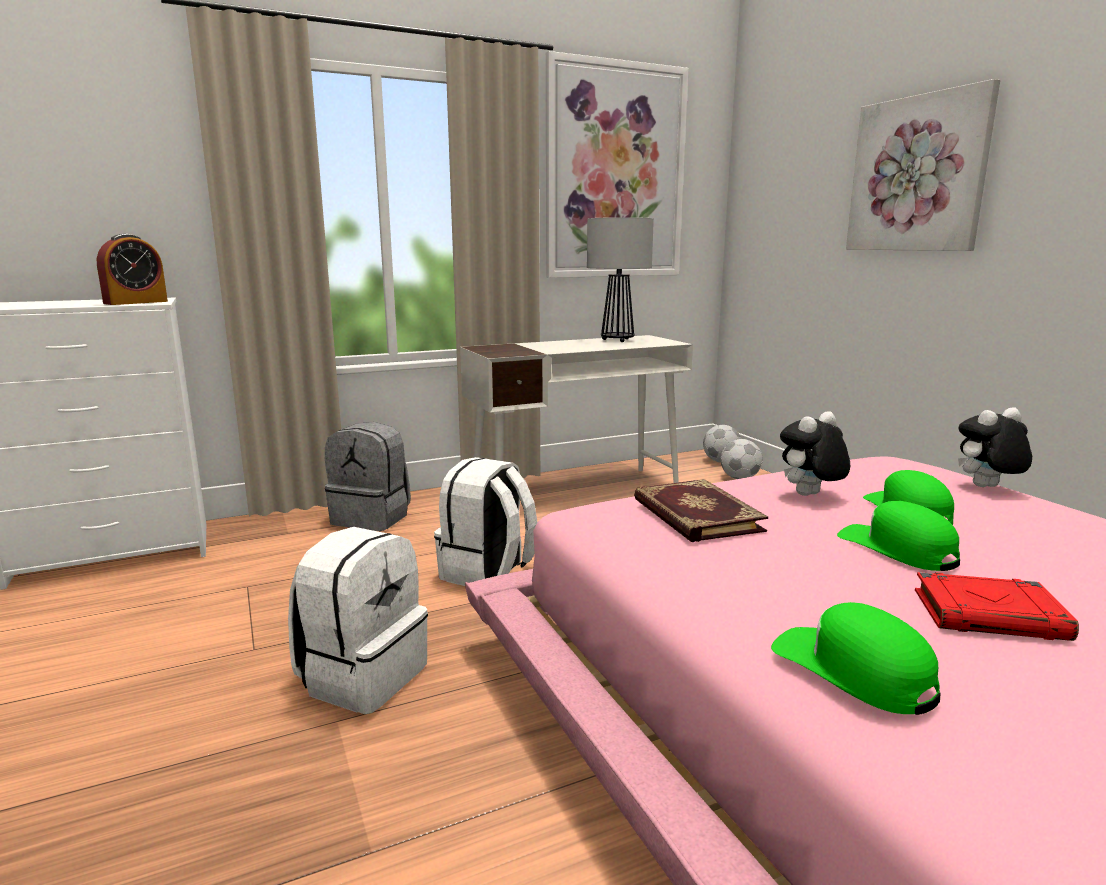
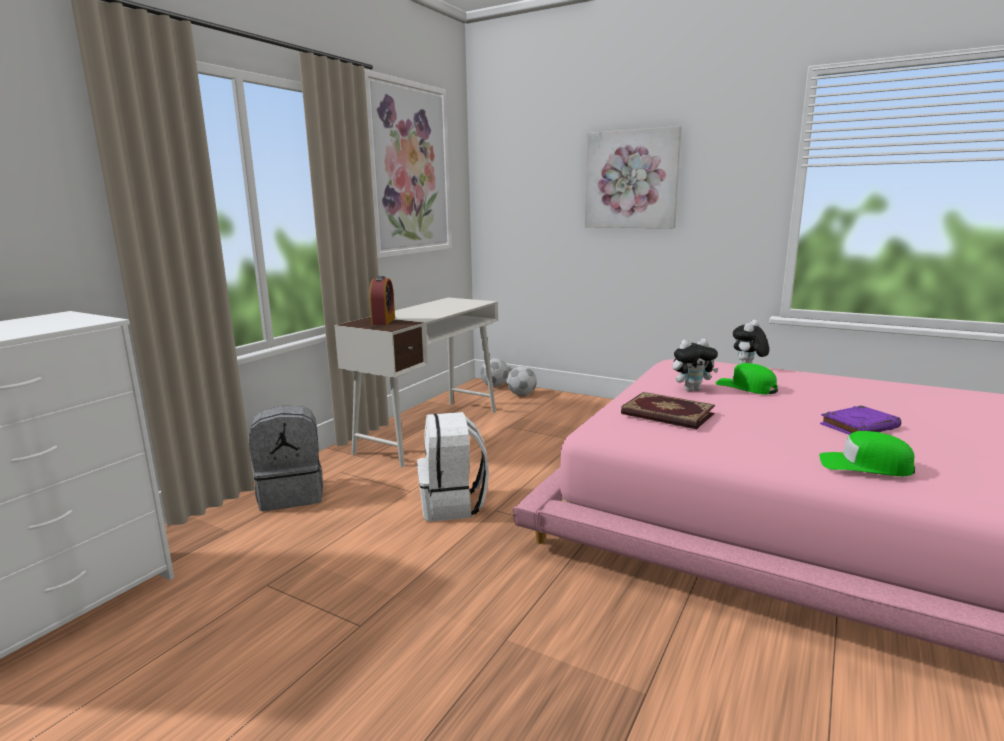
camera: 35 degrees left, 0 degrees up
(136, 302) = (74, 322): alarm clock -> alarm clock (383, 321)
(363, 676) = (477, 605): white backpack -> none
(617, 340) = (440, 304): table lamp -> none
(810, 496) = (692, 389): plush toy -> plush toy turned 120 degrees counterclockwise
(897, 548) = (777, 406): green cap -> none
(990, 615) = (859, 426): red book -> purple book

